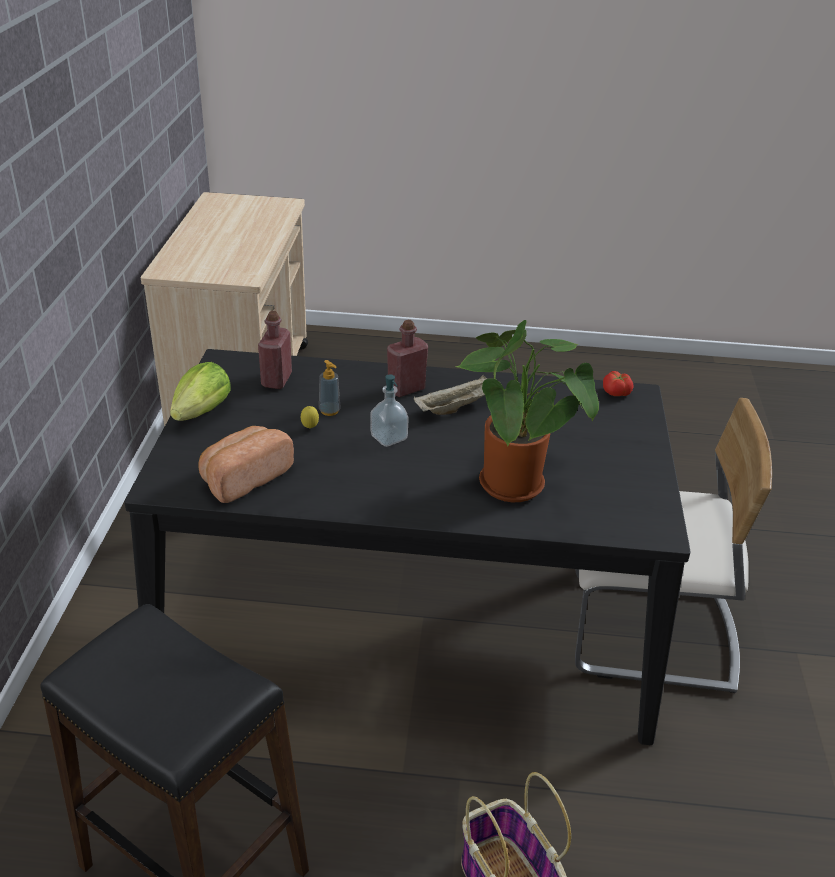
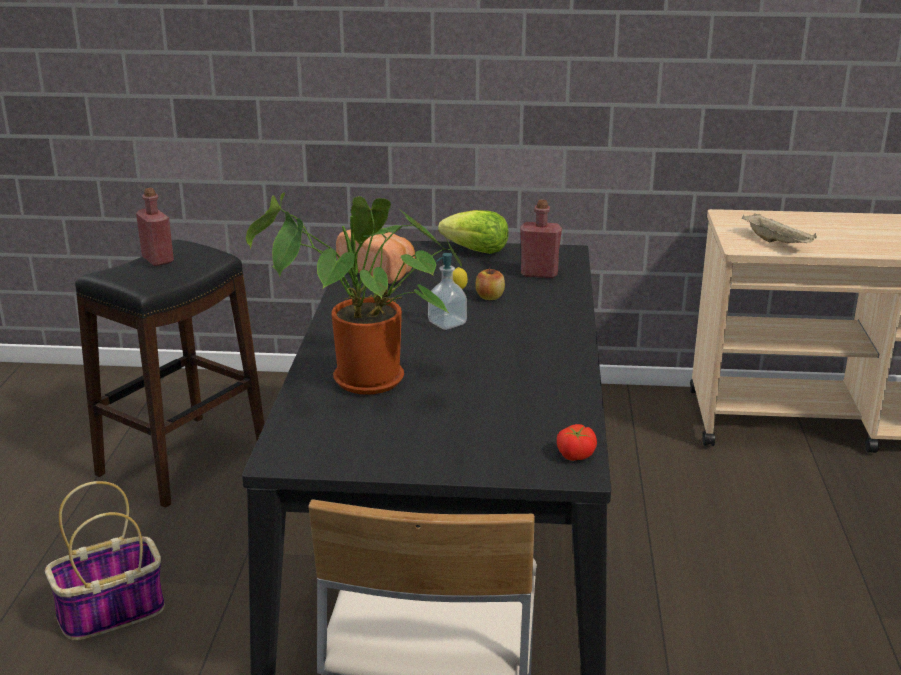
camera: 90 degrees right, 10 degrees down
(329, 411) = (490, 297): soap dispenser -> apple
(406, 389) = (542, 329): red bottle -> red bottle (157, 260)
(457, 407) = (512, 355): beige tray -> beige tray (778, 242)

